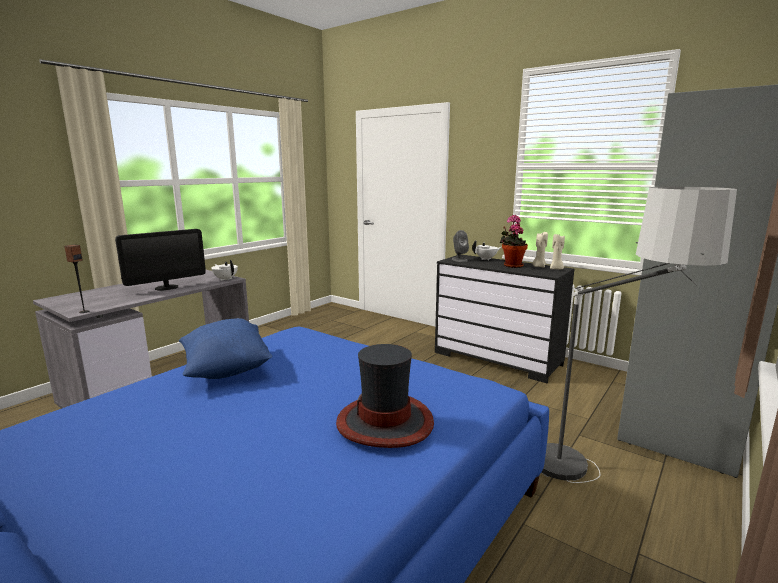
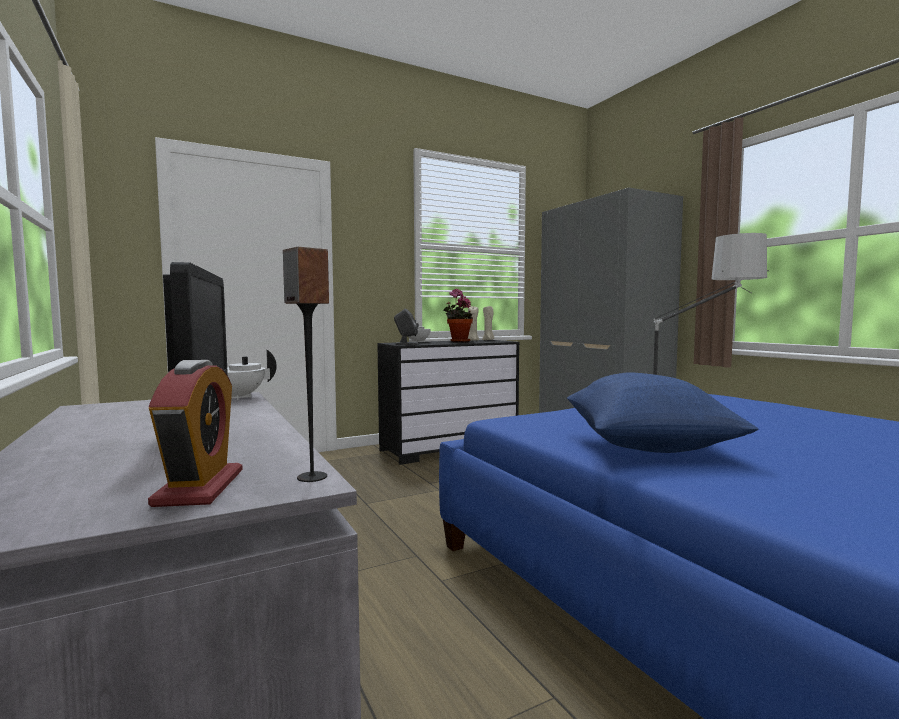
camera: 65 degrees left, 10 degrees down
(78, 305) = (200, 487): none -> alarm clock
(385, 422) = (794, 411): hat -> none

